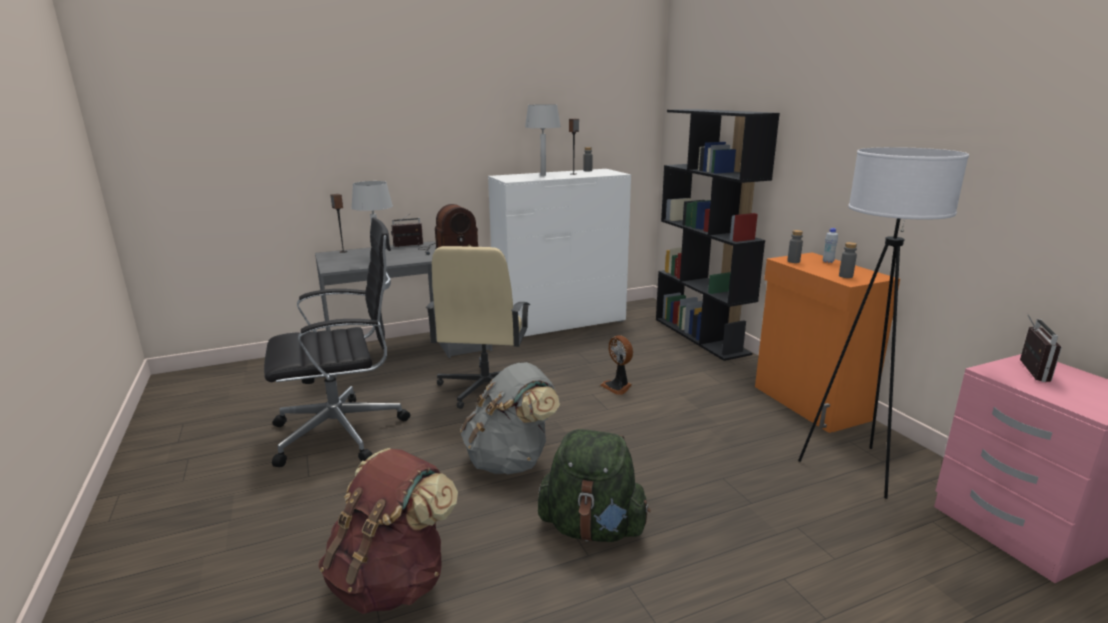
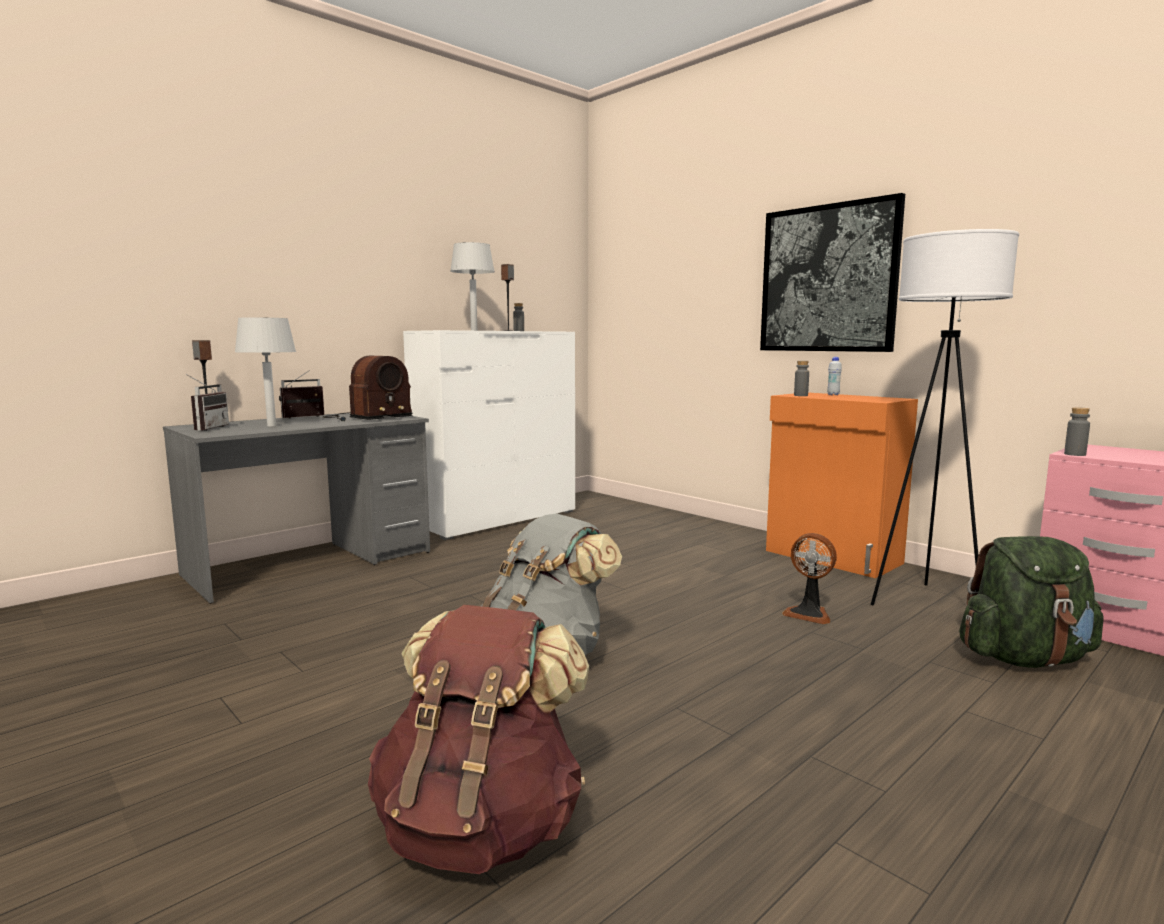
camera: 20 degrees left, 10 degrees down
(344, 432) = (267, 661): black office chair -> none
(484, 388) = (448, 588): beige office chair -> none
(592, 528) = (712, 705): green backpack -> green backpack (1024, 658)
(618, 386) = (618, 567): fan -> fan (809, 614)
(701, 336) = (670, 516): black bookcase -> none
(841, 150) = (828, 279): none -> picture
(845, 276) = (868, 399): grey bottle -> grey bottle (1075, 454)
(1026, 370) = (1098, 451): radio -> radio (206, 428)

